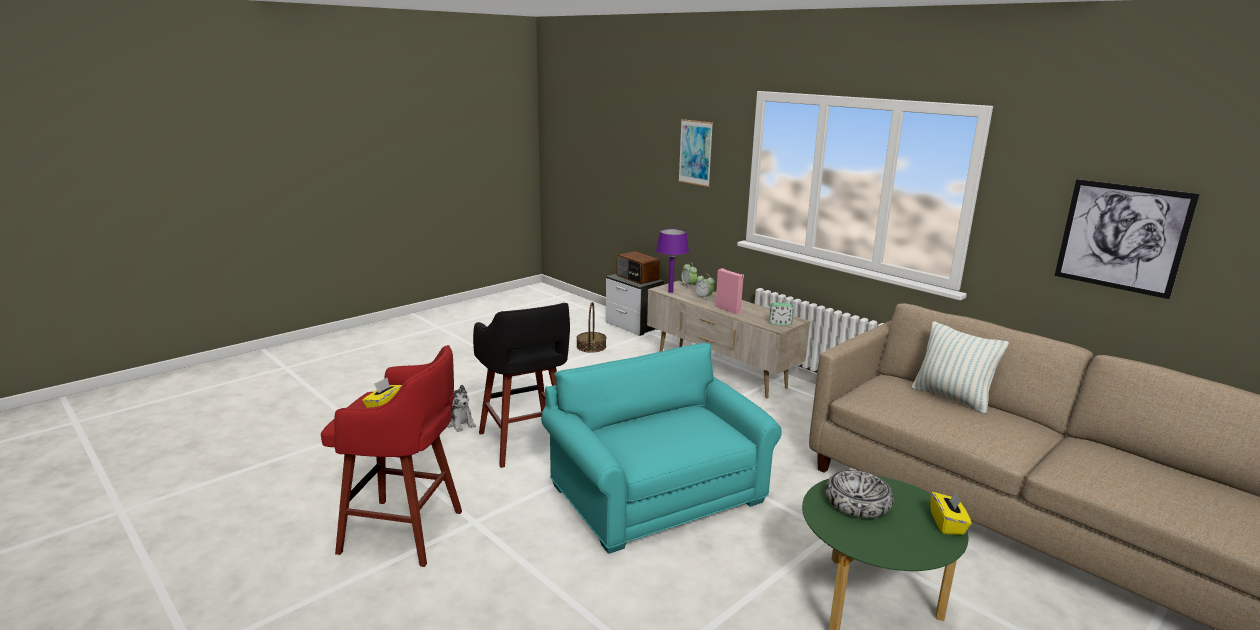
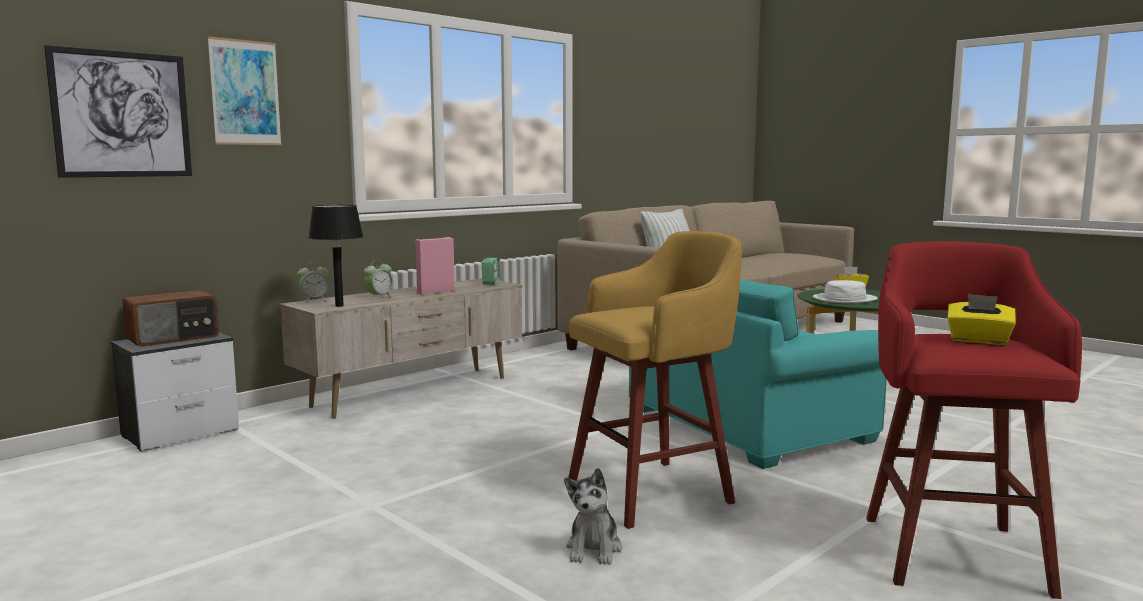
camera: 90 degrees left, 10 degrees down
(460, 423) = (594, 549): plush toy -> plush toy turned 135 degrees clockwise
(525, 443) = (654, 491): black stool -> yellow stool
(591, 346) = (263, 461): basket -> none
(670, 291) = (339, 306): purple table lamp -> black table lamp
(857, 502) = (844, 299): bowl -> white hat
(1122, 237) = (647, 132): picture -> picture (122, 114)

